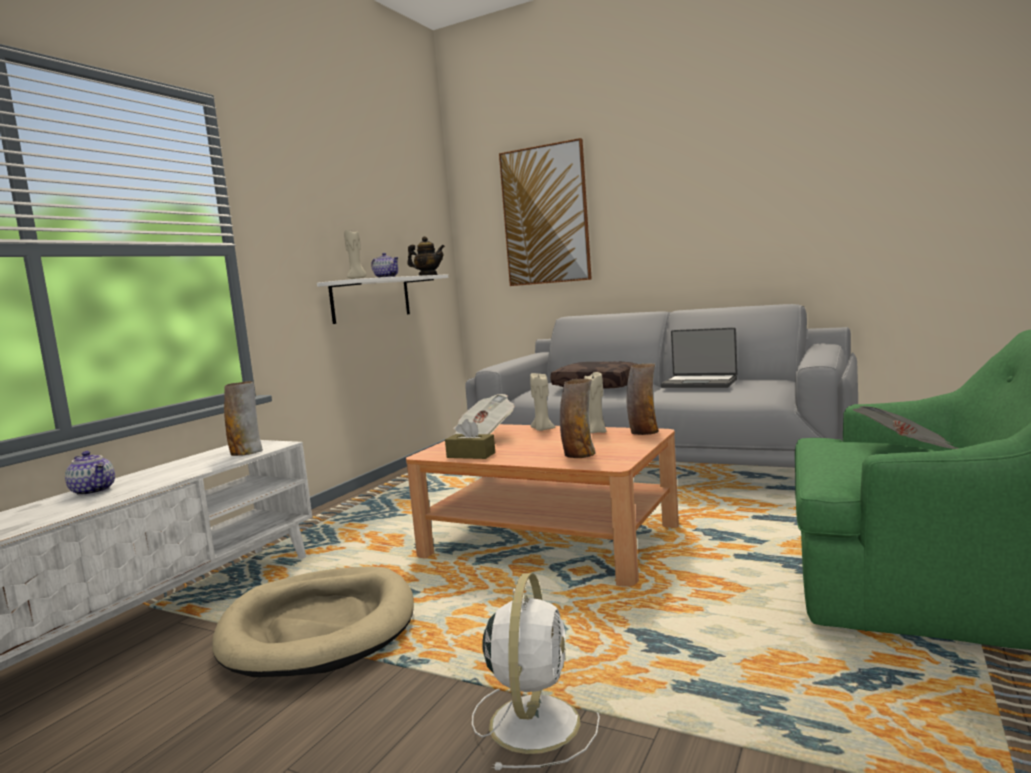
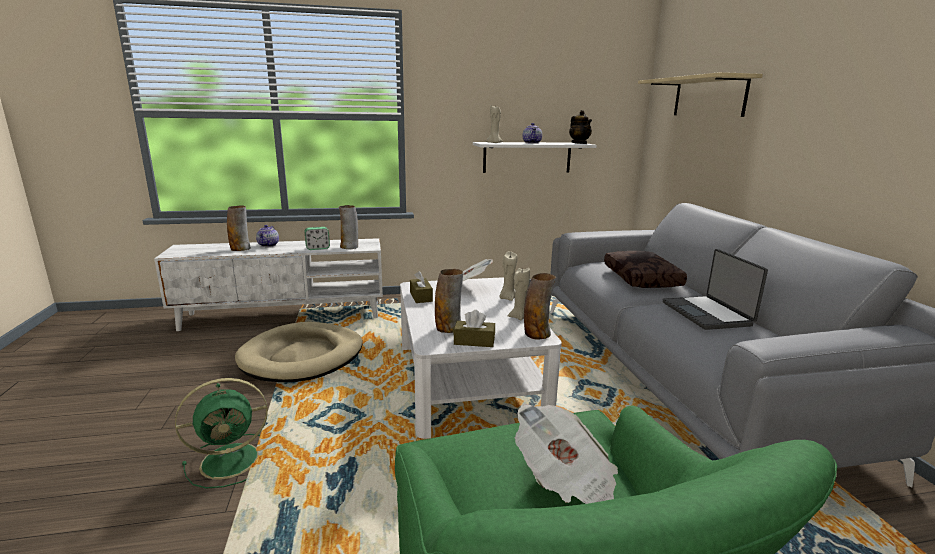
camera: 50 degrees right, 10 degrees up
(55, 508) = (240, 249): none -> vase
(202, 466) = (318, 248): none -> alarm clock
(535, 720) = (233, 460): white fan -> green fan
(545, 215) = (709, 97): picture -> beige shelf
(550, 540) = (469, 380): brown coffee table -> white coffee table
(627, 450) = (474, 341): none -> brown tissue box

